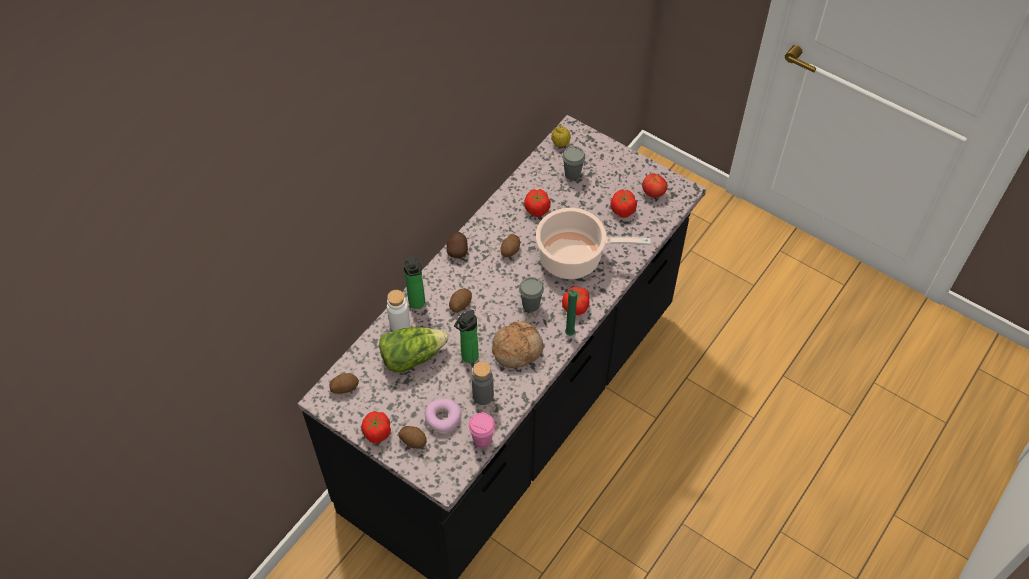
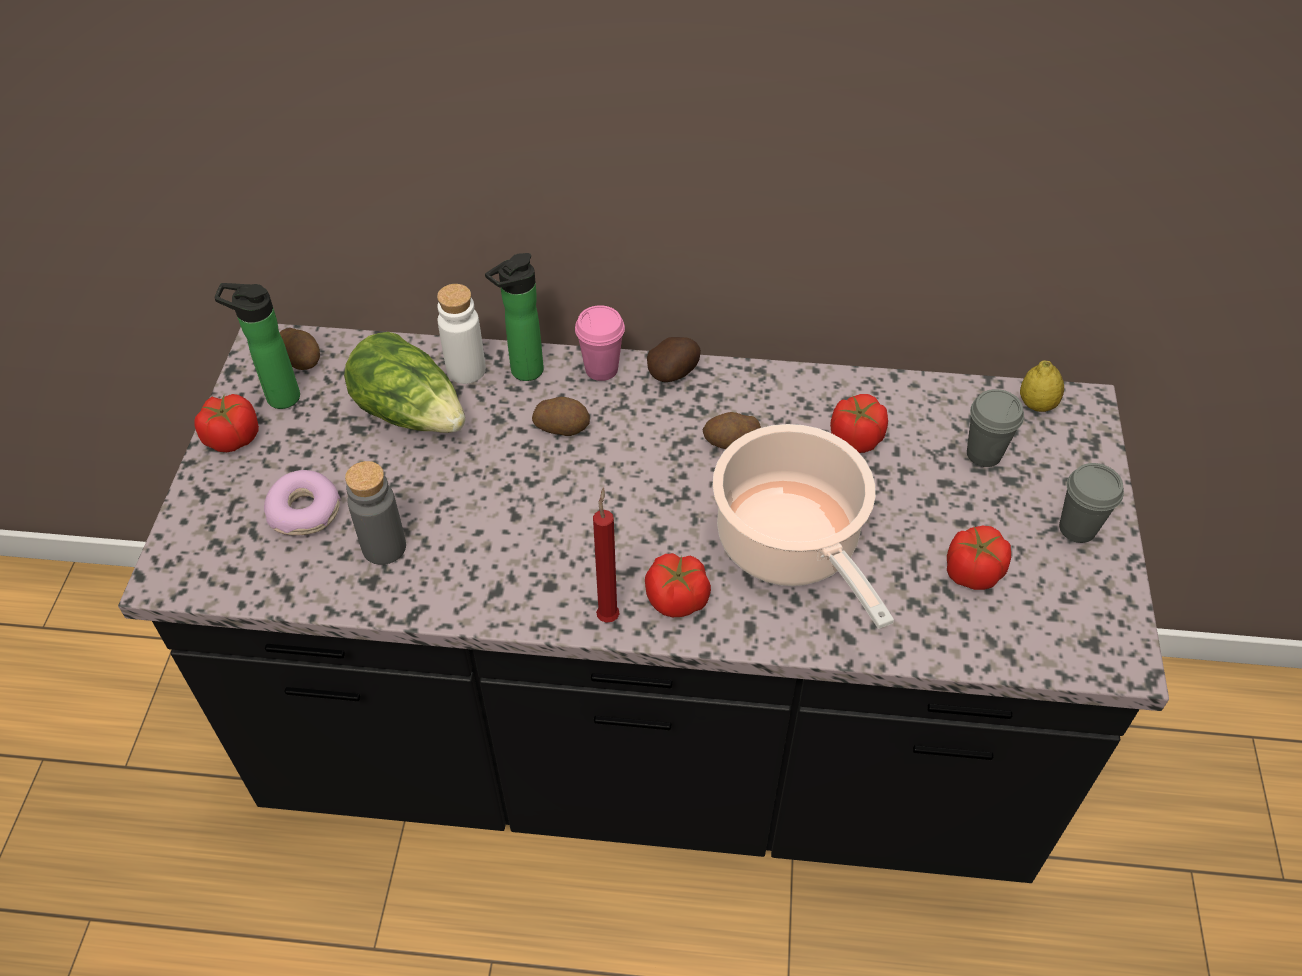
camera: 60 degrees right, 5 degrees down
(413, 440) = (239, 493): potato -> none
(468, 358) = (454, 489): bottle -> bottle (278, 397)
(482, 440) = (286, 589): pink cup -> pink cup (601, 369)
(517, 348) = (520, 550): bread -> none
(531, 305) = (632, 527): grey cup -> grey cup (1077, 528)
(568, 332) = (608, 614): green candle -> red candle
(653, 193) = (1063, 605): tomato -> none

